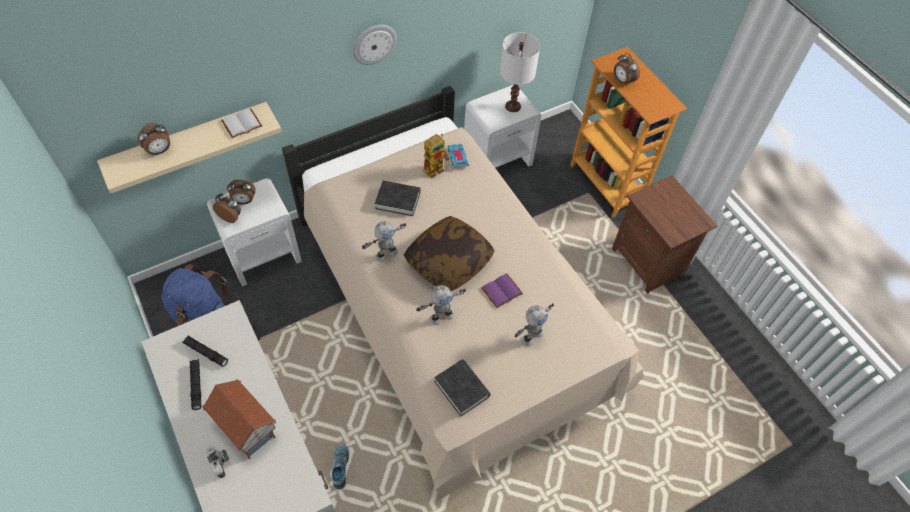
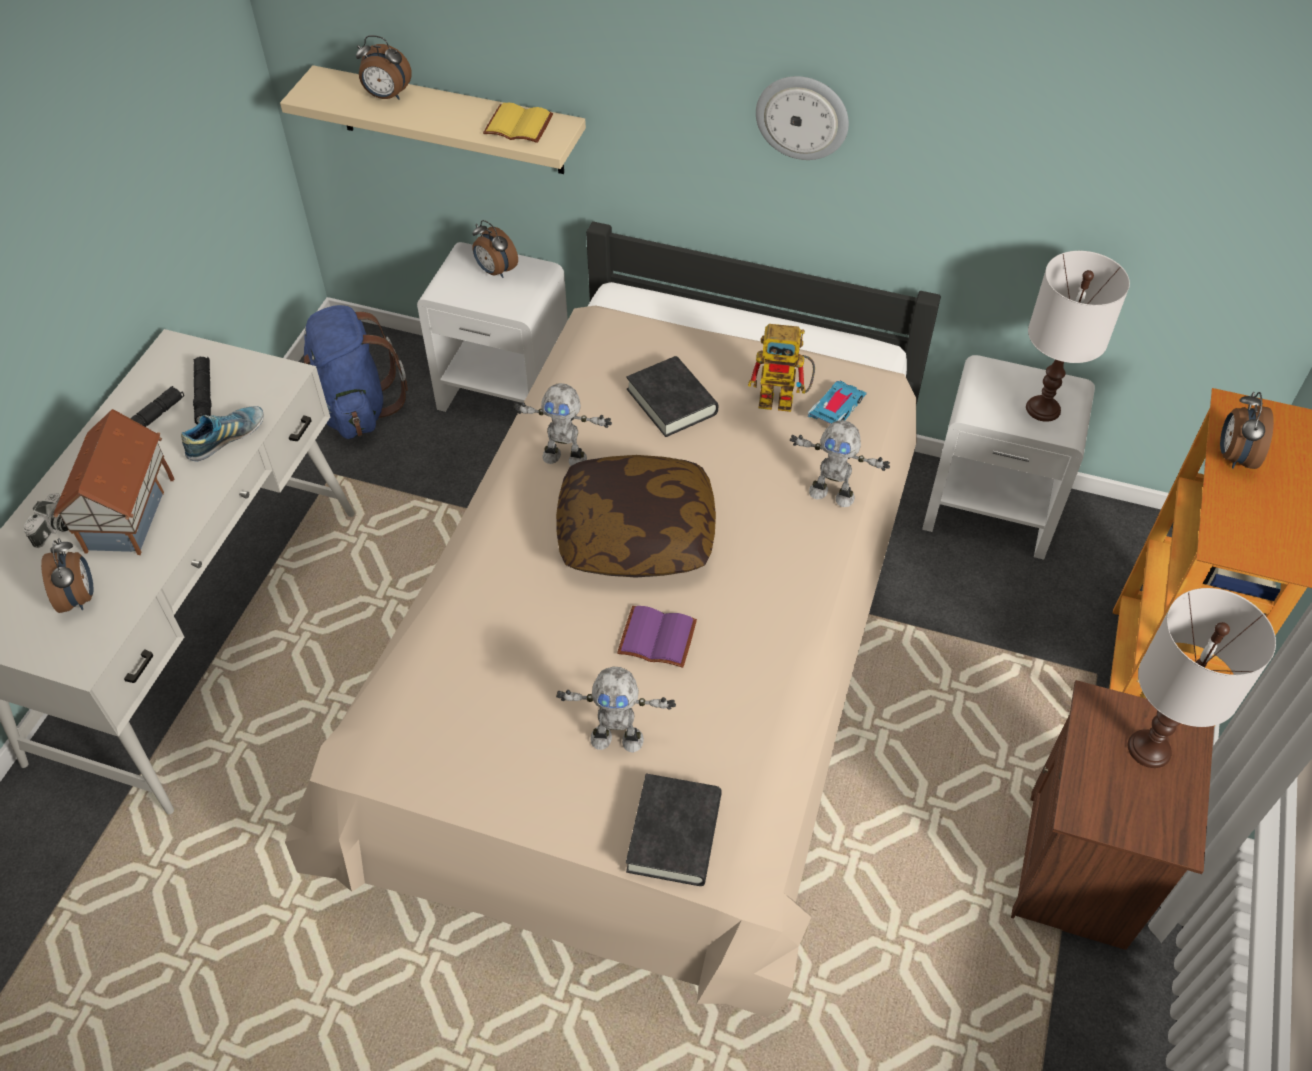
camera: 50 degrees right, 5 degrees down
(231, 216) = (457, 278): alarm clock -> alarm clock (80, 597)
(242, 123) = (520, 124): white book -> yellow book
(340, 467) = (273, 727): shoe -> shoe (226, 438)
(441, 316) = (528, 597): toy robot -> toy robot (832, 493)
(462, 389) = (427, 715): black book -> black book (674, 834)
(668, 200) = (1150, 749): none -> white table lamp

